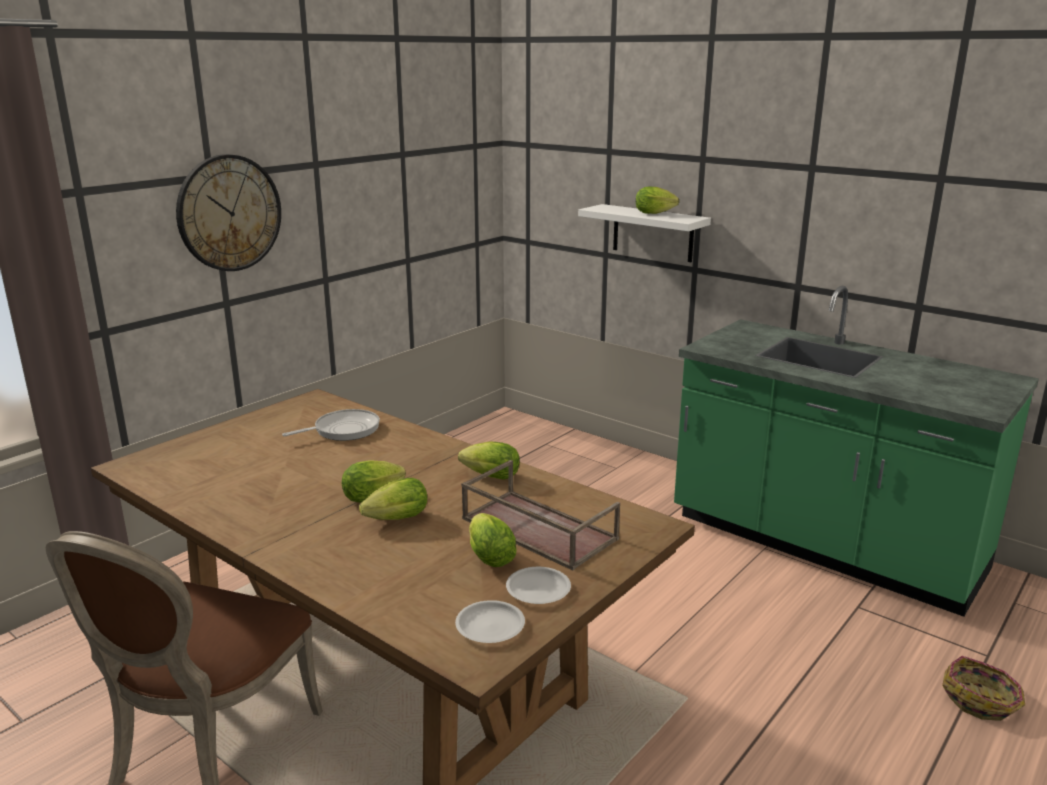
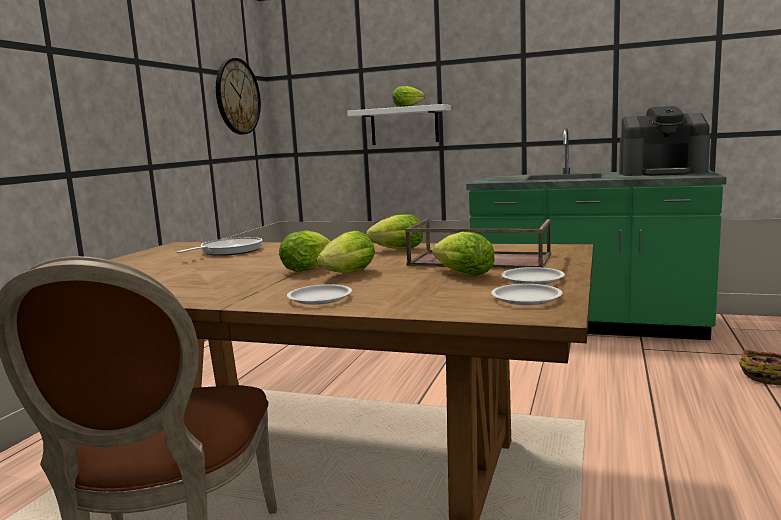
camera: 20 degrees left, 10 degrees down
(229, 213) = (68, 87): wall clock -> wall clock (237, 96)
(330, 564) = (320, 298): none -> white plate
(955, 378) = (662, 172): none -> coffee machine

